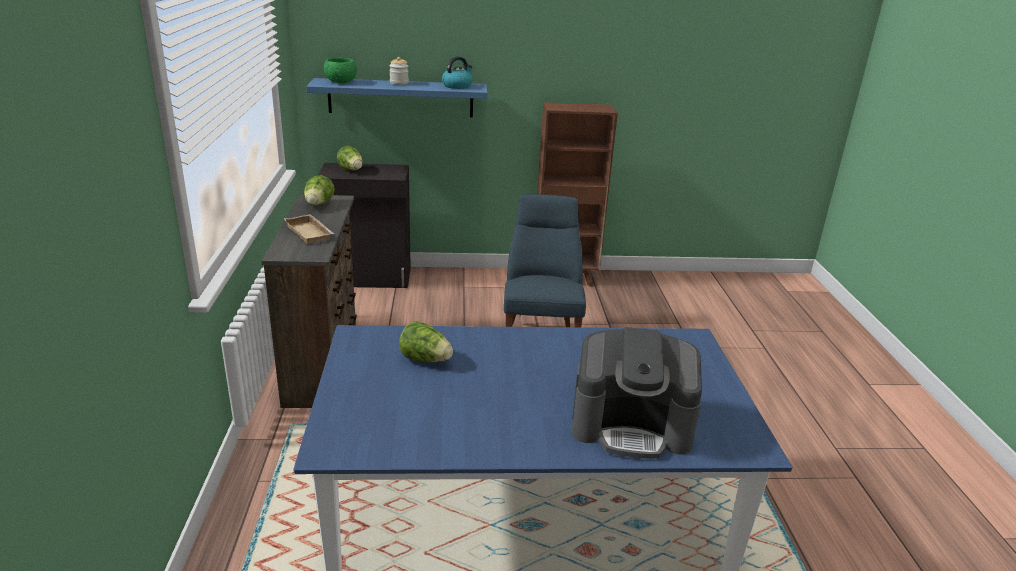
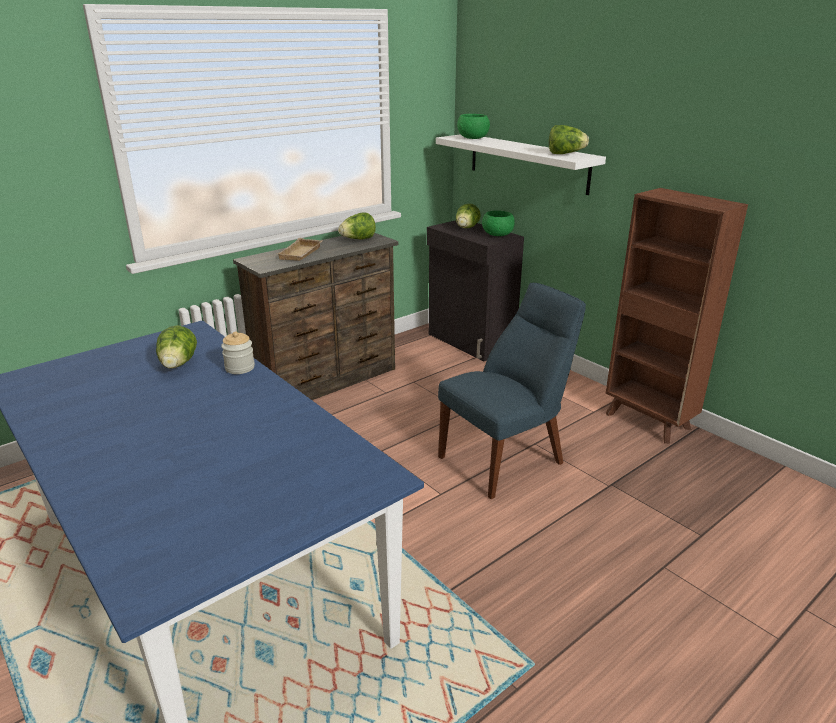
camera: 55 degrees right, 0 degrees up
(388, 169) = (497, 234): none -> green bowl
(399, 83) = (519, 145): jar -> jar (240, 368)
(401, 98) = (527, 163): blue shelf -> white shelf
(457, 86) = (565, 154): kettle -> lettuce
(631, 425) = (139, 493): coffee machine -> none

